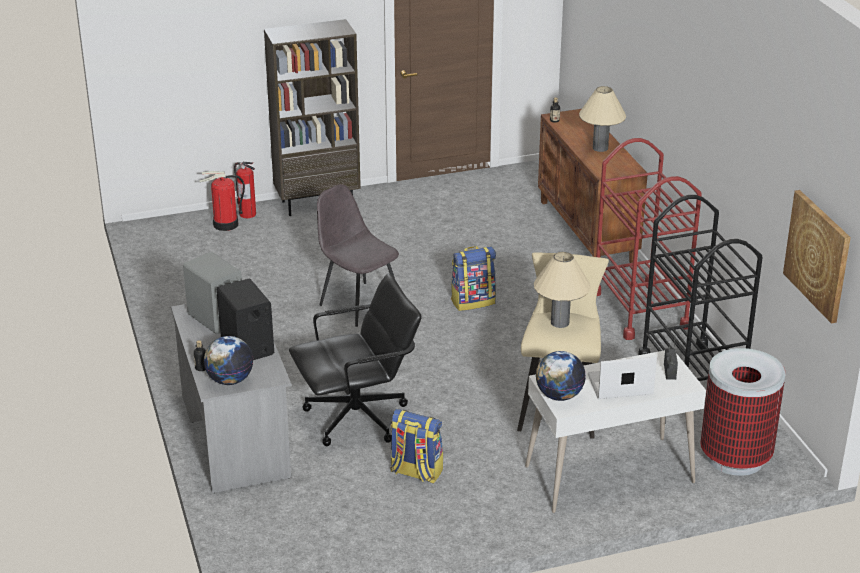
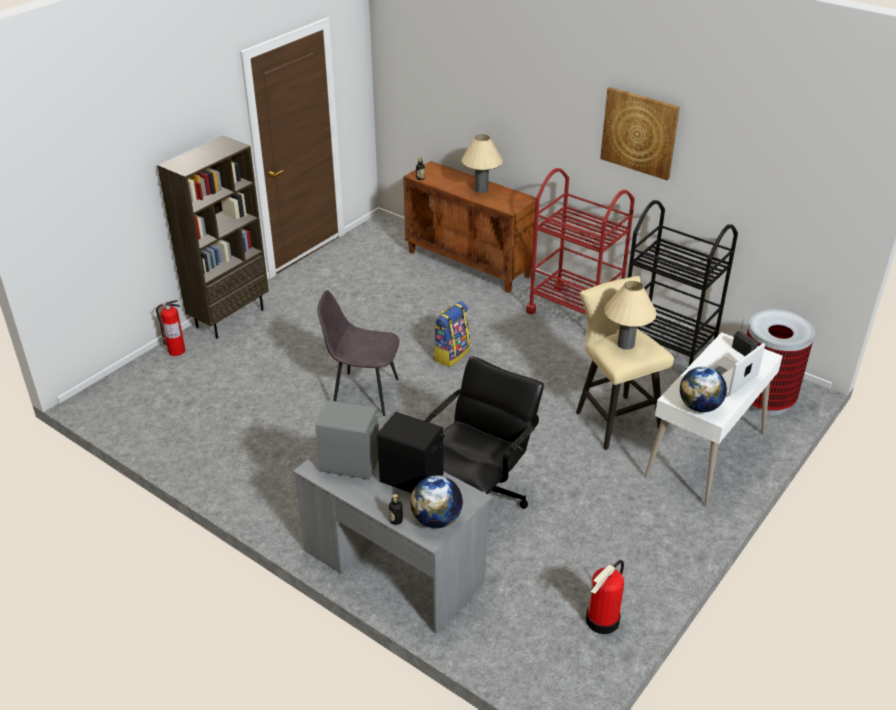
camera: 35 degrees left, 5 degrees up
(225, 225) = (166, 368): fire extinguisher -> fire extinguisher (603, 621)
(415, 472) = (574, 524): backpack -> none
(818, 255) = (813, 216): picture -> picture (639, 132)

